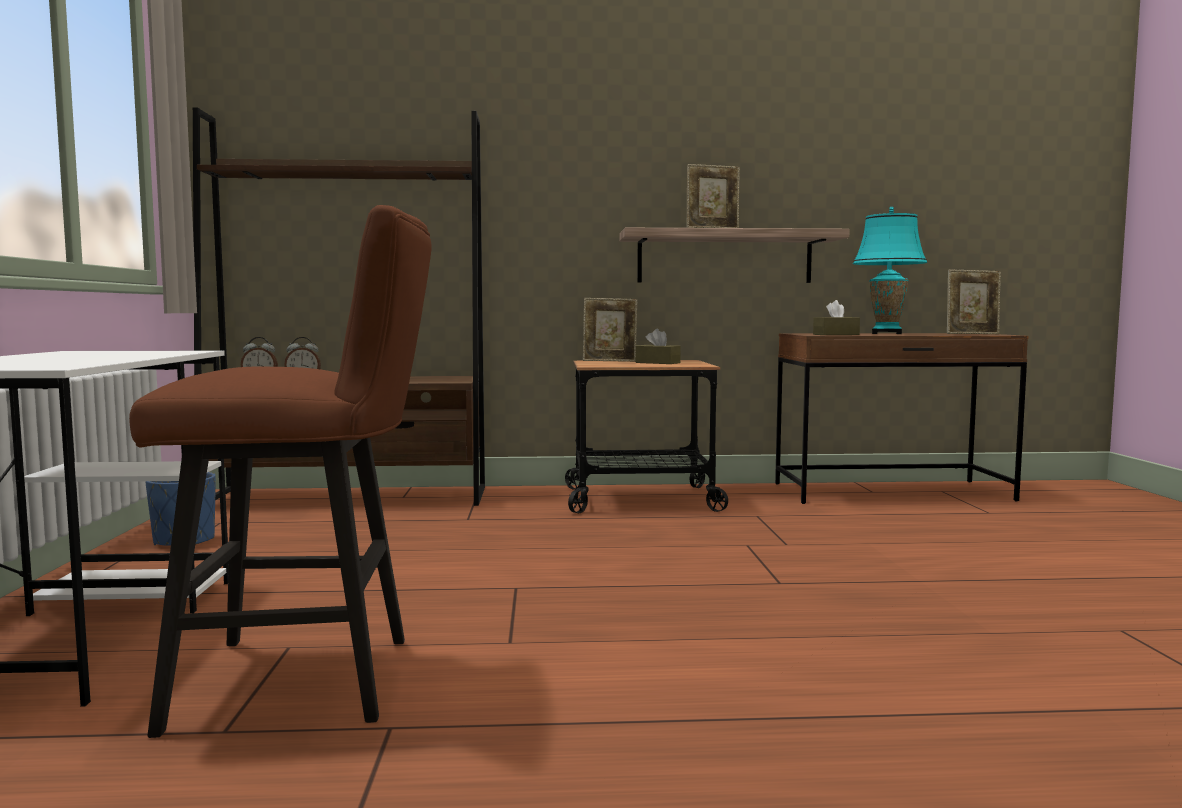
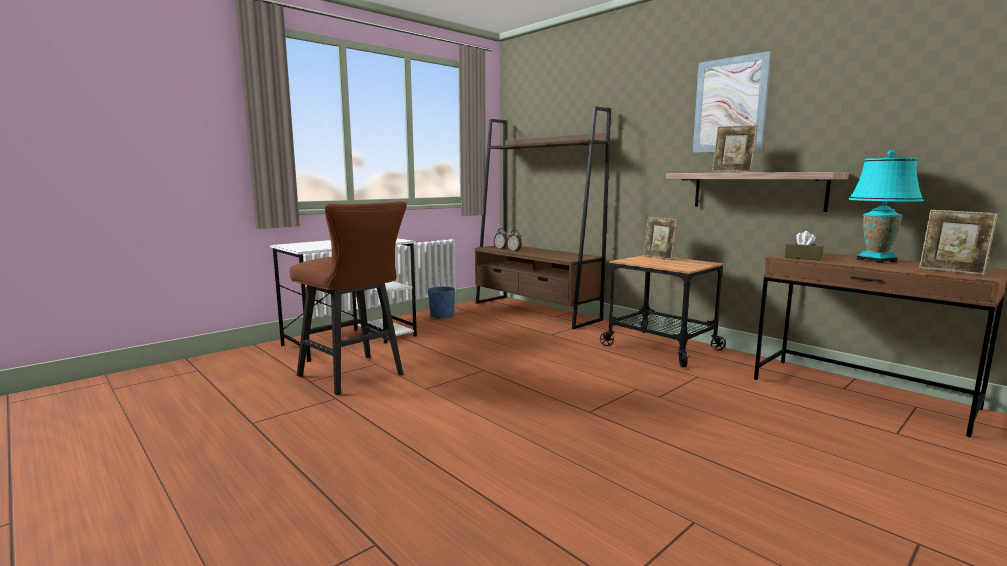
camera: 50 degrees right, 5 degrees up
(657, 363) = (676, 263): brown tissue box -> none
(679, 138) = (730, 105): none -> picture

